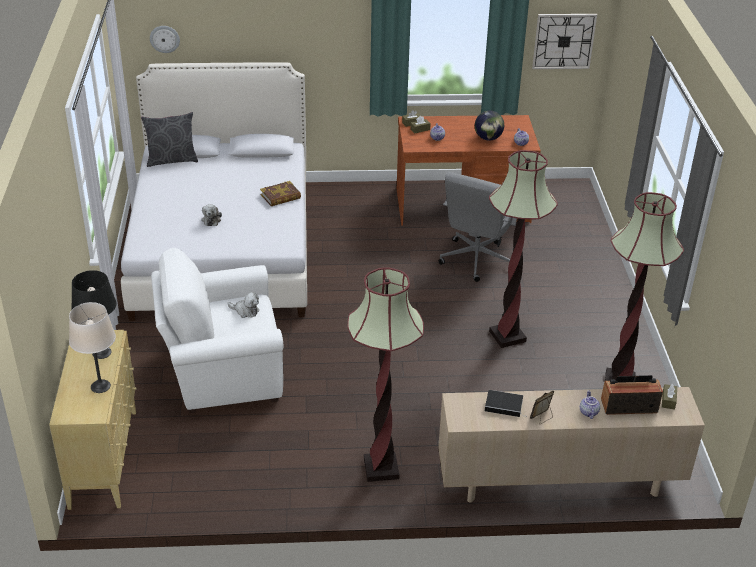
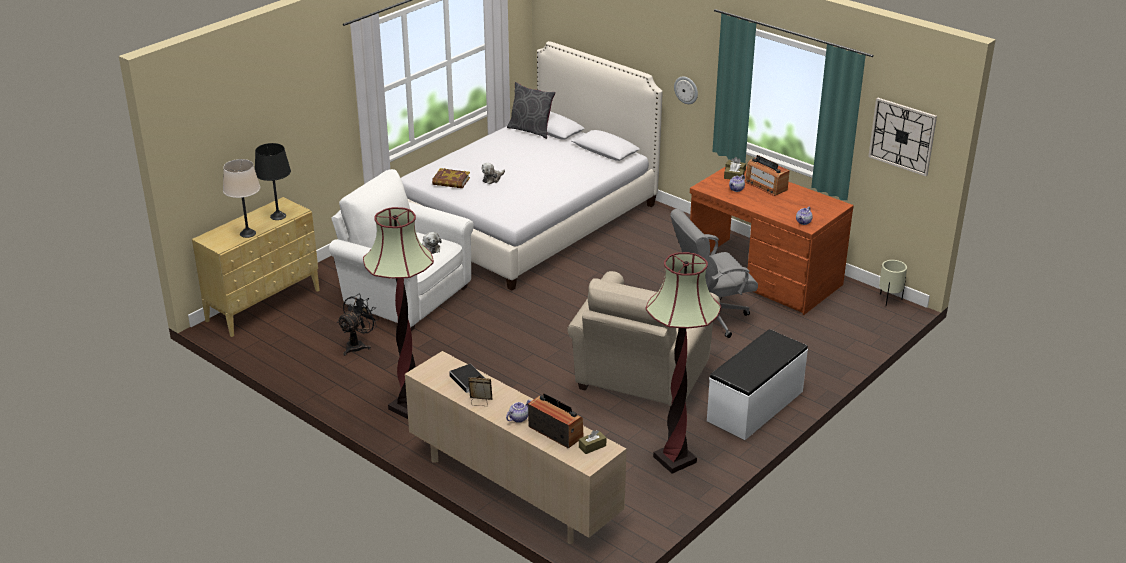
camera: 45 degrees right, 5 degrees down
(164, 39) = (565, 22): wall clock -> wall clock (686, 90)
(252, 441) = (358, 345): none -> black fan
(281, 197) = (565, 185): book -> book (451, 181)
(451, 126) = (766, 186): none -> radio
(488, 138) = (781, 207): globe -> none
(507, 336) = (640, 380): floor lamp -> beige armchair
(562, 183) = (889, 300): none -> beige planter
(605, 310) = (756, 406): none -> white bench

